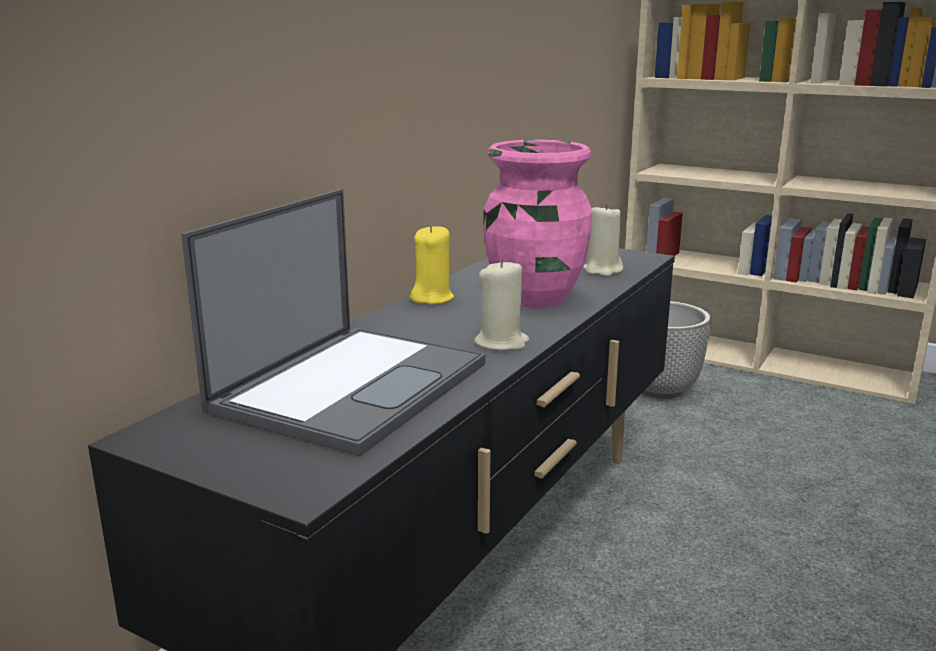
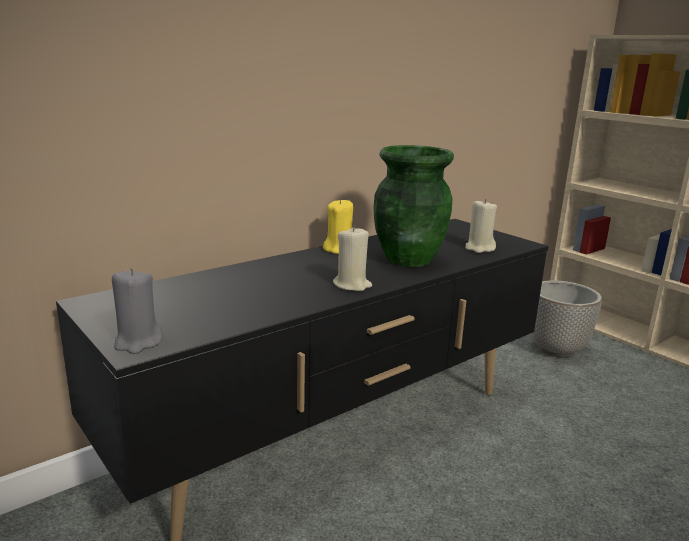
camera: 20 degrees right, 0 degrees up
(297, 479) = (138, 342): none -> grey candle
(353, 385) = (230, 294): laptop -> none
(533, 298) = (407, 259): pink vase -> green vase

